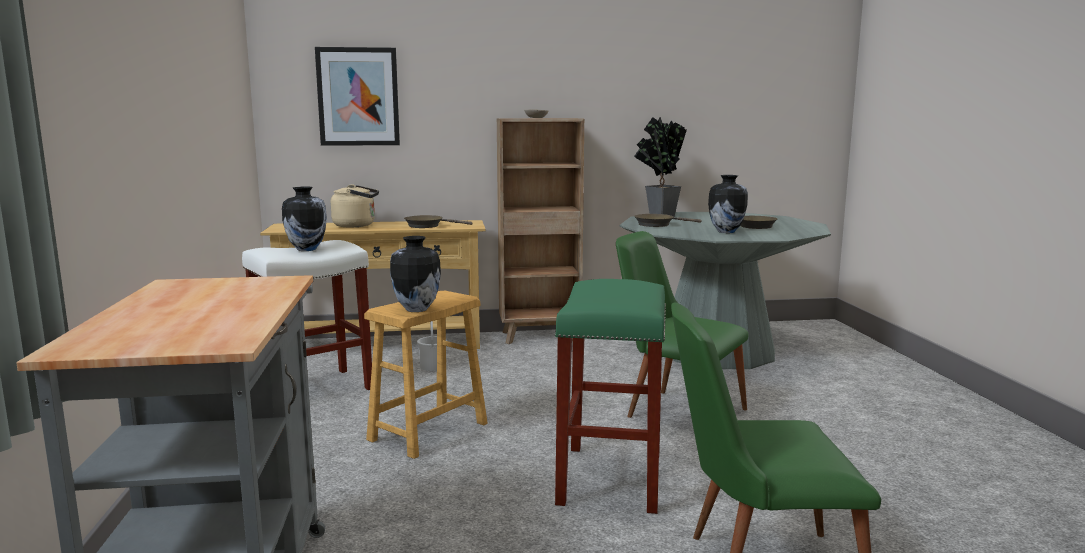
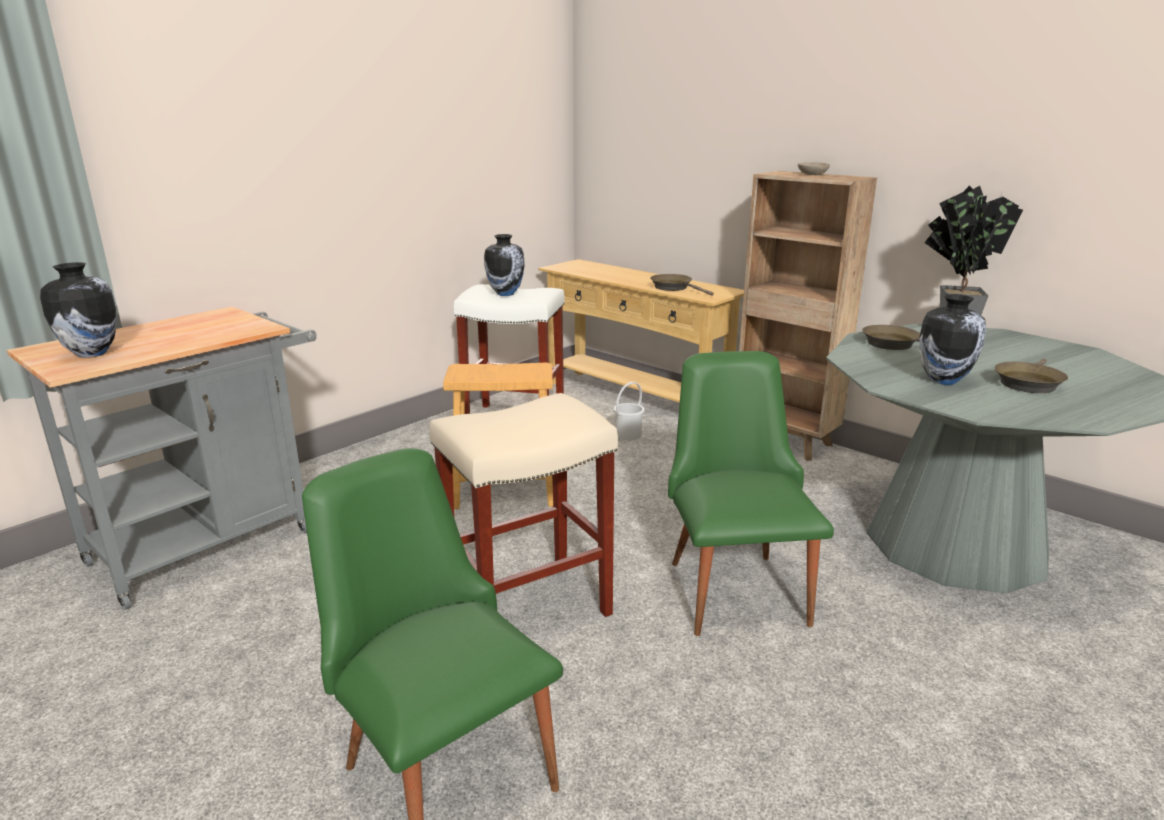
camera: 50 degrees right, 10 degrees up
(357, 225) = (623, 274): beige kettle -> none
(358, 97) = (651, 137): picture -> none
(416, 309) = (476, 376): vase -> vase (91, 353)
(611, 479) = (526, 610): green stool -> beige stool

